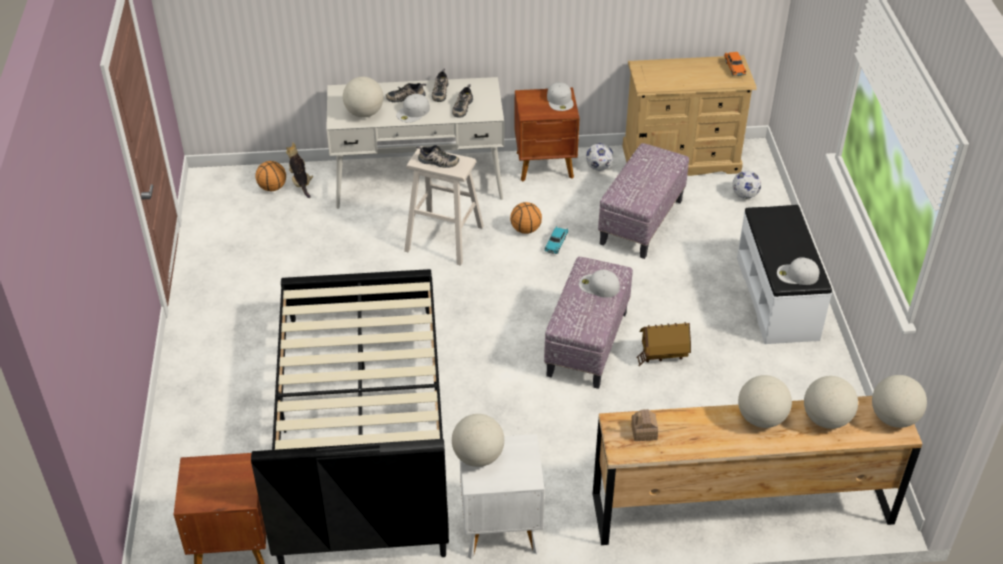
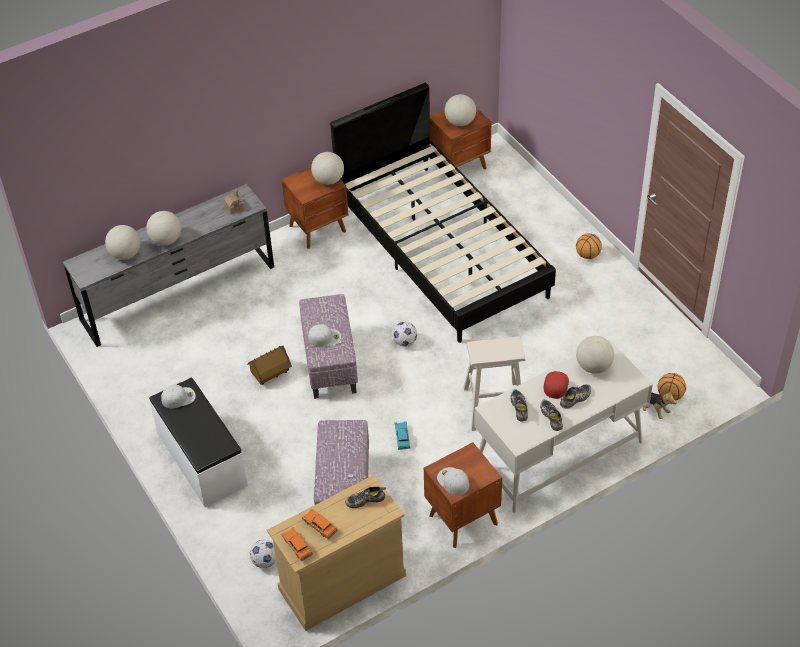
camera: 155 degrees right, 5 degrees up
(413, 112) = (555, 384): white cap -> red cap
(437, 162) = (498, 347): shoe -> shoe (365, 499)
(499, 529) = (318, 229): white nightstand -> brown nightstand
(526, 230) = (435, 441): basketball -> basketball (587, 255)
(598, 167) = (413, 538): football -> football (405, 342)
(707, 74) = (320, 526): none -> orange toy car
(741, 508) = (178, 293): brown dresser -> grey dresser
(893, 418) = (83, 270): globe -> globe (460, 122)

